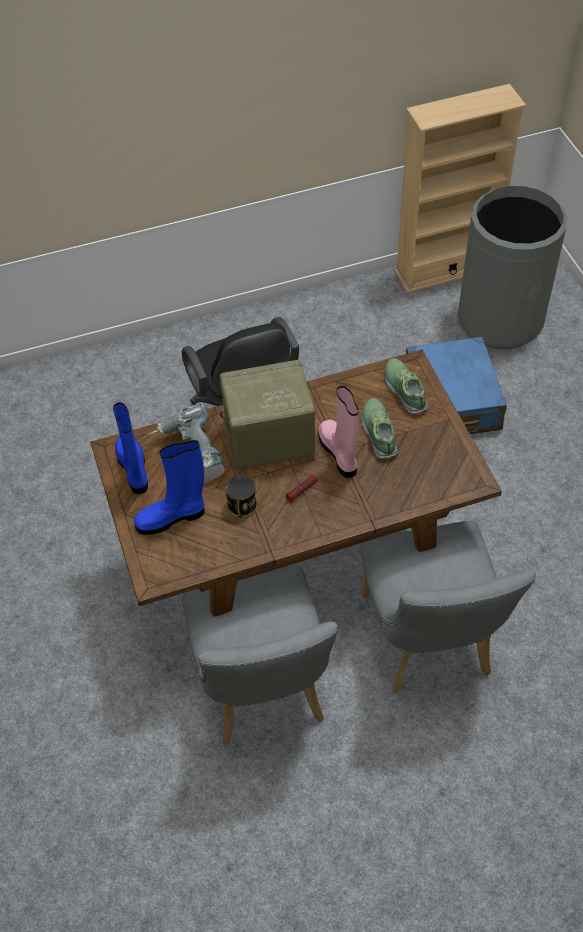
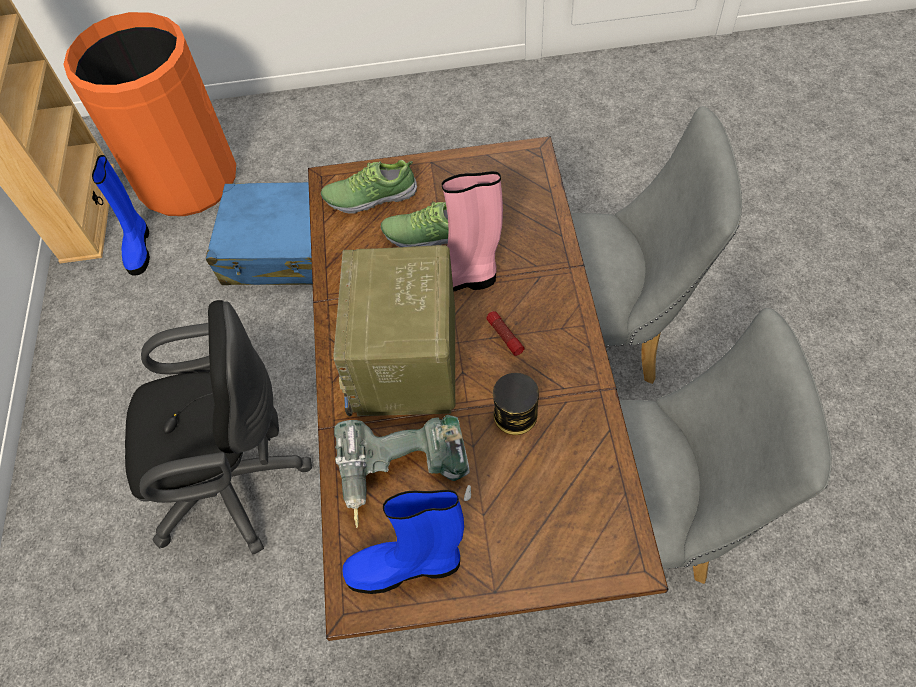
camera: 75 degrees left, 5 degrees up
(172, 517) = (517, 516): blue boot -> blue boot (139, 248)
(500, 319) = (187, 180): grey trash can -> orange trash can

